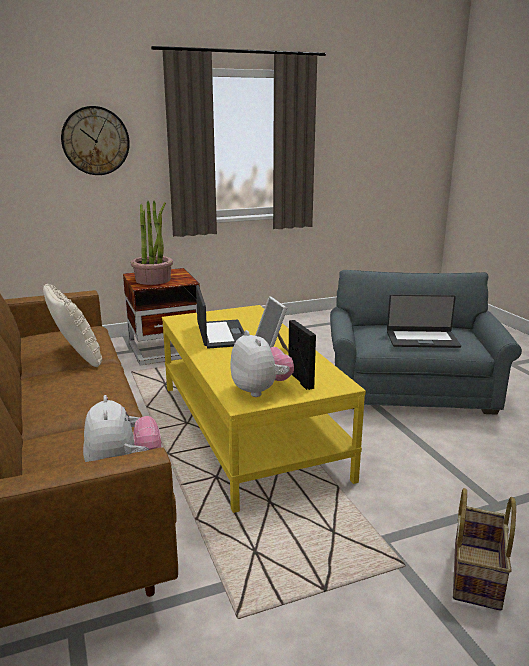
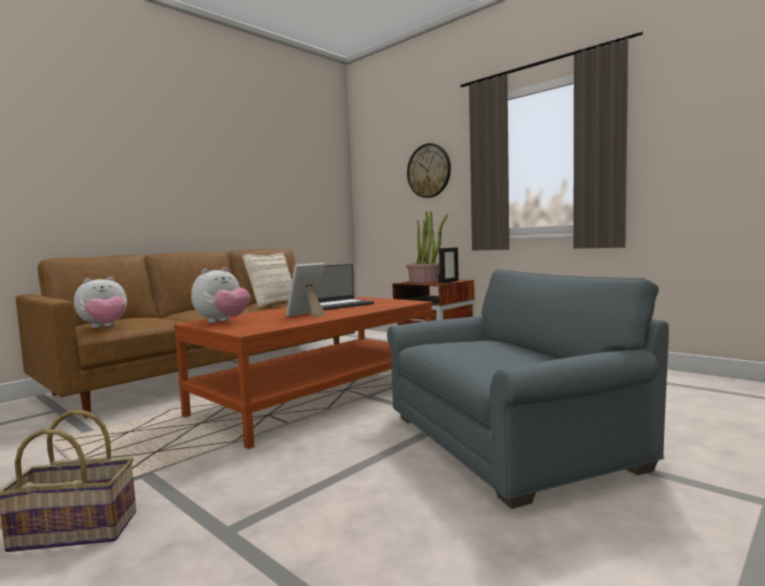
camera: 65 degrees right, 15 degrees down
(249, 429) = (320, 396): yellow coffee table -> brown coffee table
(299, 380) = (251, 324): picture frame -> picture frame (448, 282)
(422, 339) = (470, 352): laptop -> none

